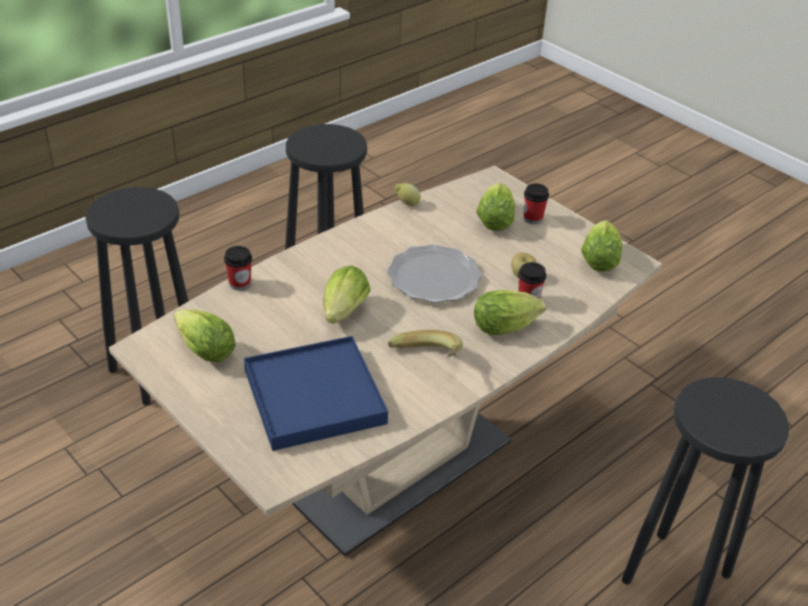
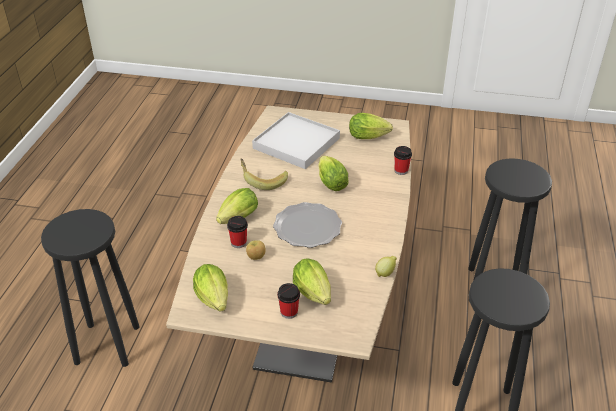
camera: 145 degrees right, 0 degrees up
(315, 397) = (296, 143): blue tray -> white tray

